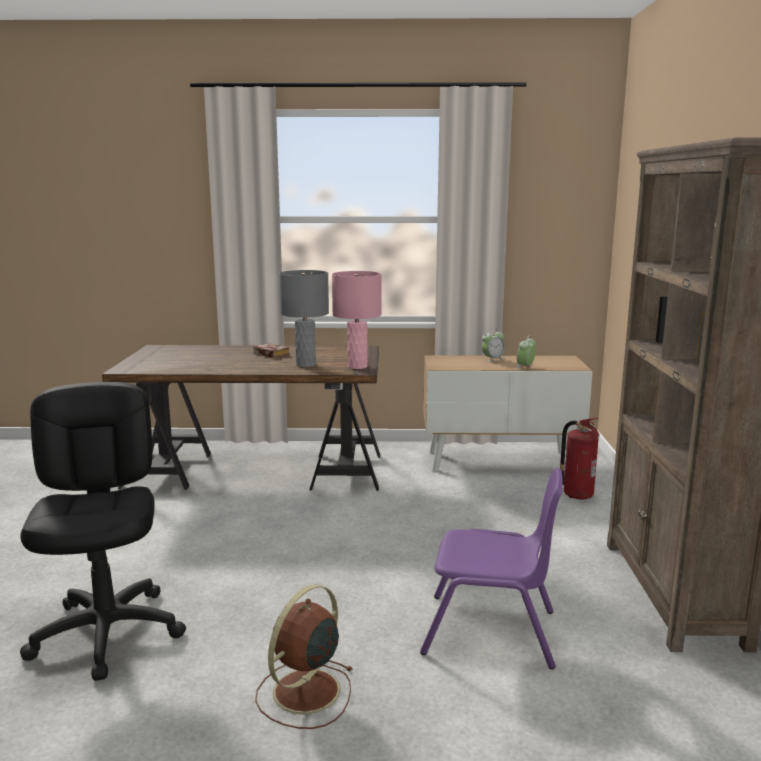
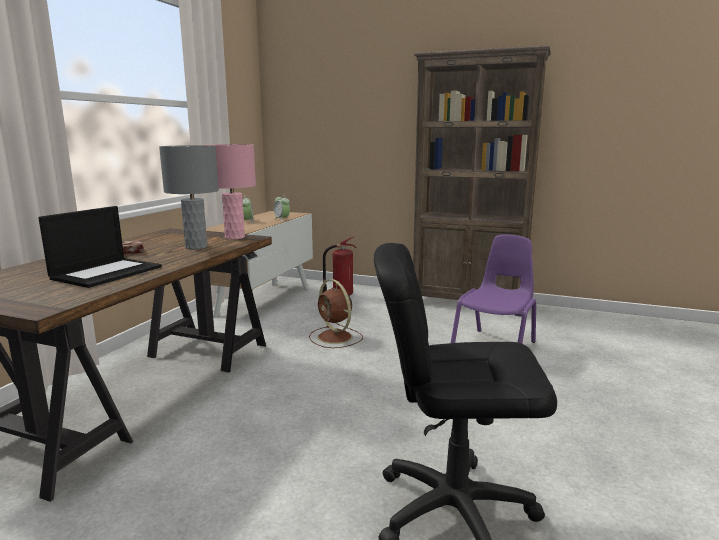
camera: 70 degrees left, 0 degrees up
(209, 363) = (107, 272): none -> laptop
(304, 693) = (557, 415): brown fan -> brown fan (335, 337)

